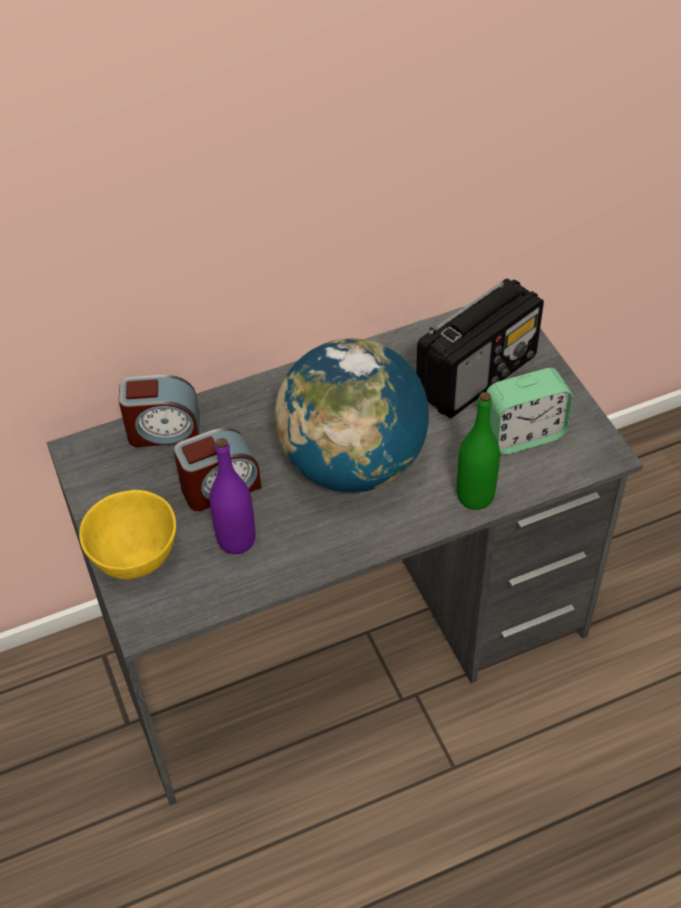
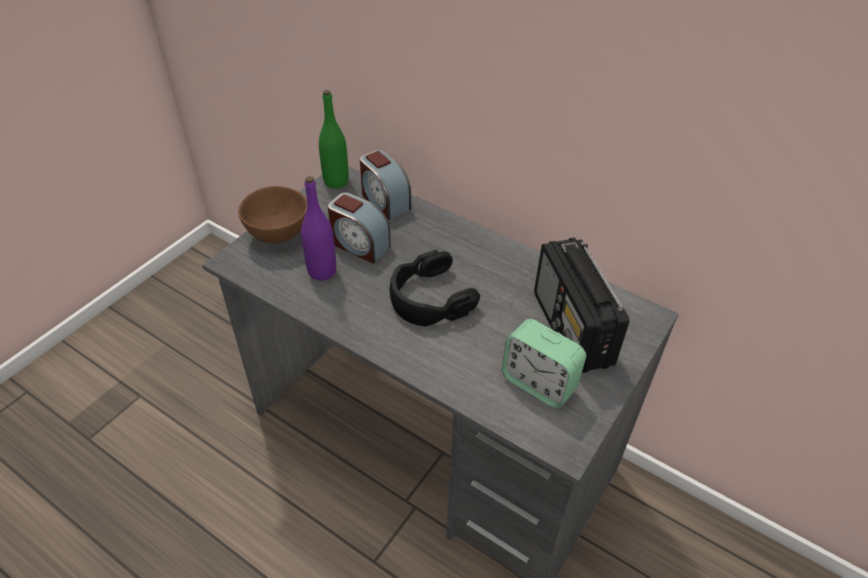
camera: 55 degrees right, 5 degrees down
(136, 556) = (279, 234): yellow bowl -> brown bowl
(353, 463) = (429, 298): globe -> black headphones
(475, 496) = (453, 379): green bottle -> green bottle (336, 181)
(477, 375) = (572, 329): radio -> radio turned 60 degrees clockwise

